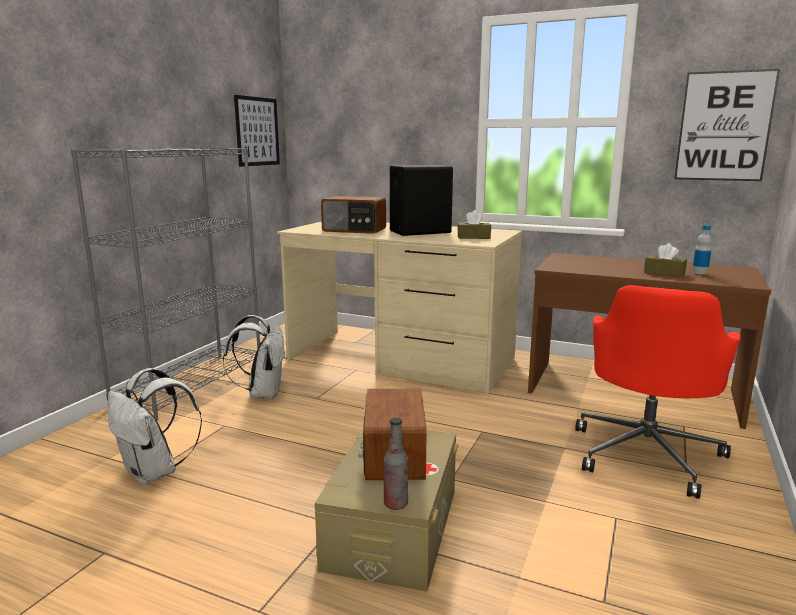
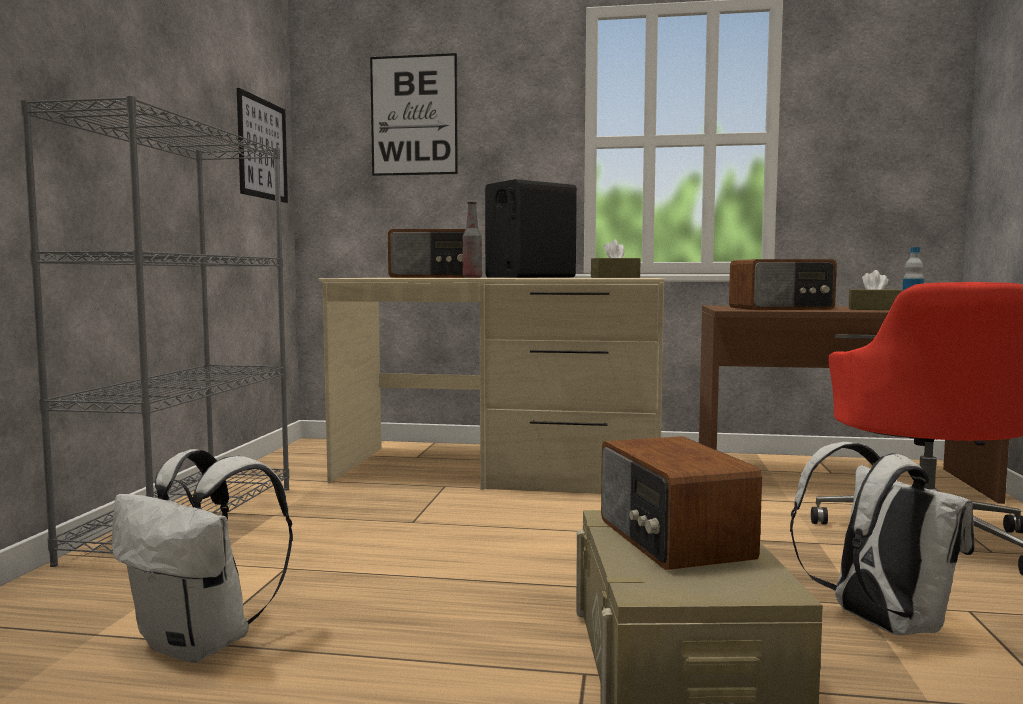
camera: 15 degrees left, 10 degrees down
(262, 394) = (320, 524): white backpack -> white backpack (878, 623)
(395, 504) = (750, 593): bottle -> bottle (472, 277)
(594, 267) = (781, 308): none -> radio
(724, 126) = (895, 142): picture -> picture (414, 115)

